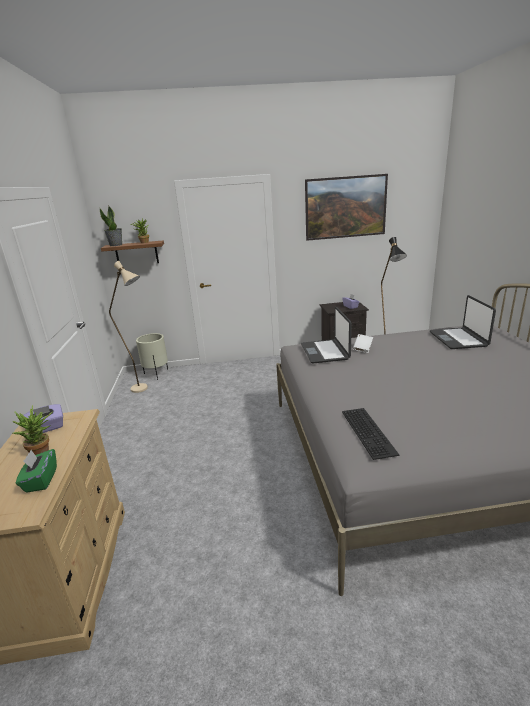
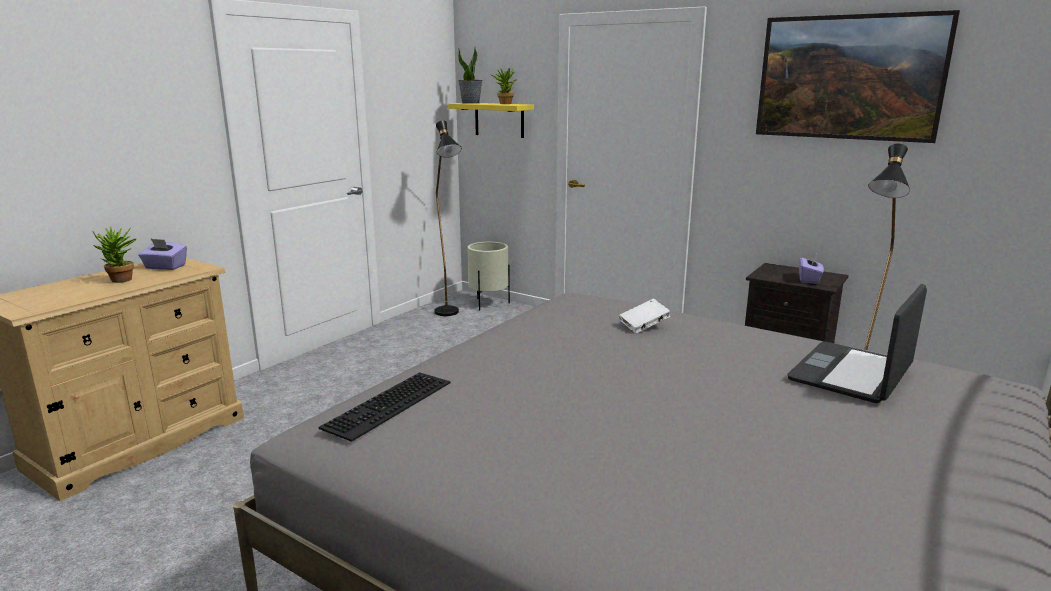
camera: 40 degrees right, 5 degrees down
(41, 480) = (77, 296): green tissue box -> none
(136, 253) = (499, 120): brown shelf -> yellow shelf
(144, 389) = (449, 315): beige floor lamp -> black floor lamp
(325, 352) = (582, 311): laptop -> none

